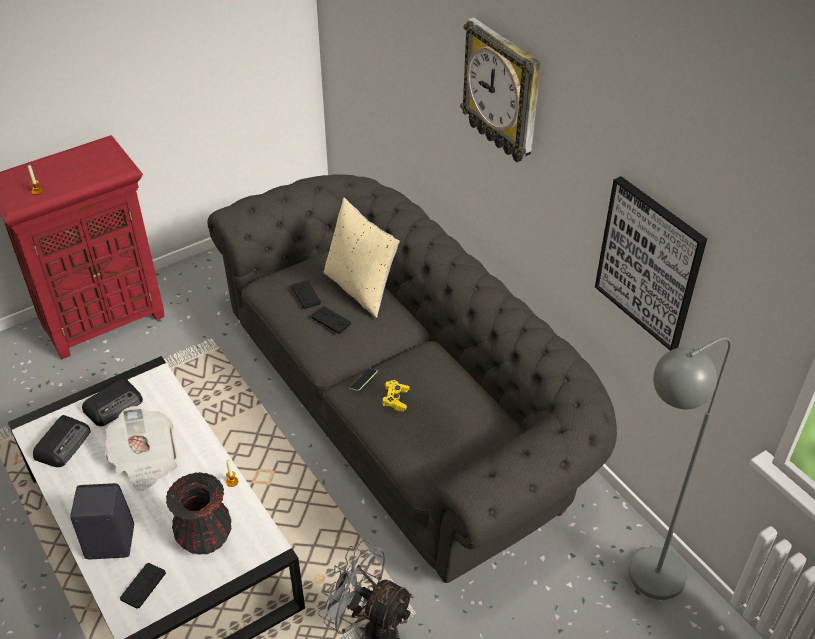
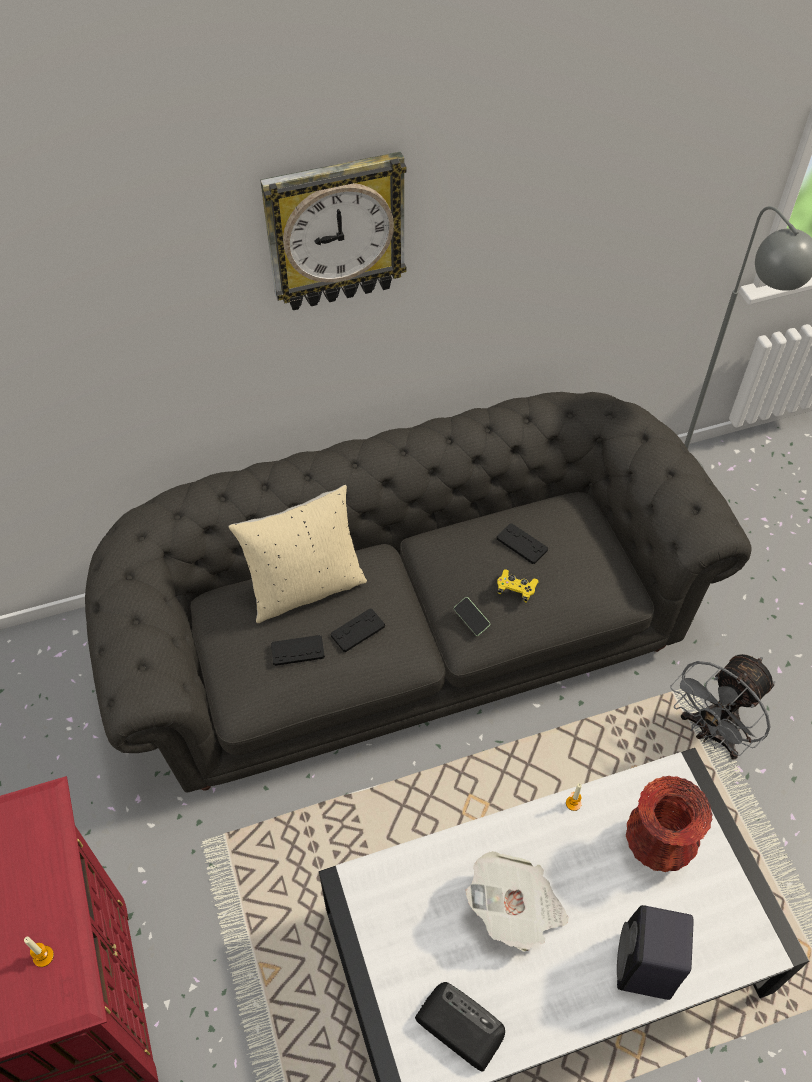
camera: 75 degrees left, 10 degrees up
(114, 405) = (402, 945): radio -> none
(143, 586) = (717, 927): black game controller -> black game controller (522, 544)
(205, 539) = (656, 845): black vase -> red vase
(650, 263) = (597, 239): picture -> none

